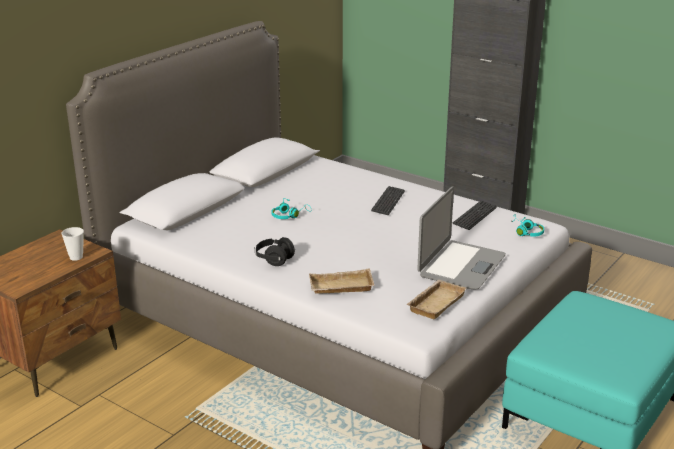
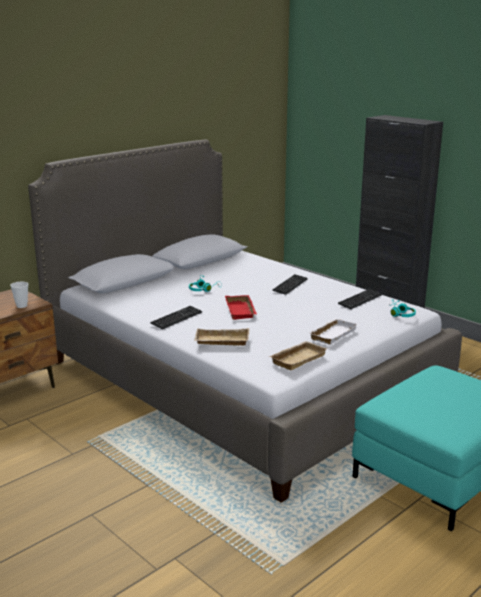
camera: 10 degrees right, 5 degrees down
(274, 259) = (176, 318): black headphones -> keyboard
(346, 242) = (242, 311): none -> red tray
(461, 266) = (332, 334): laptop -> white tray

